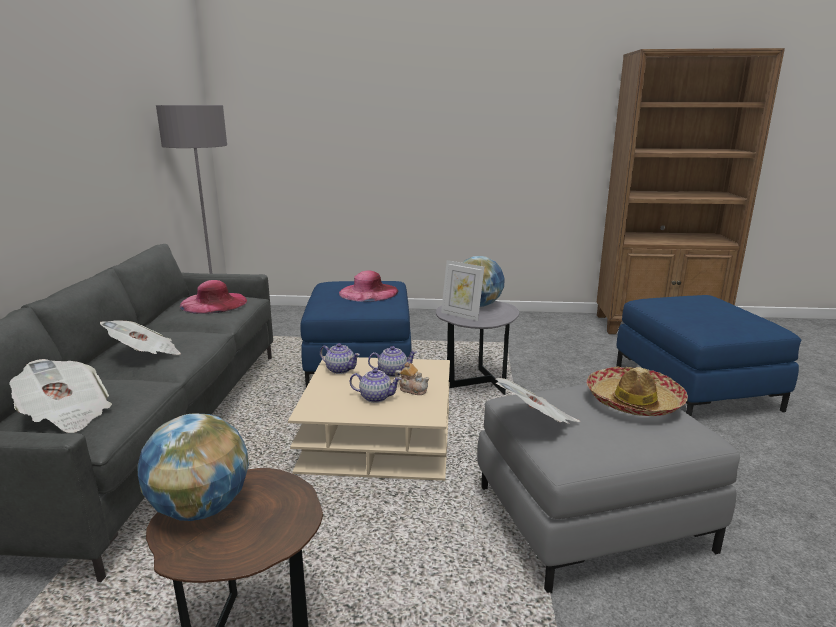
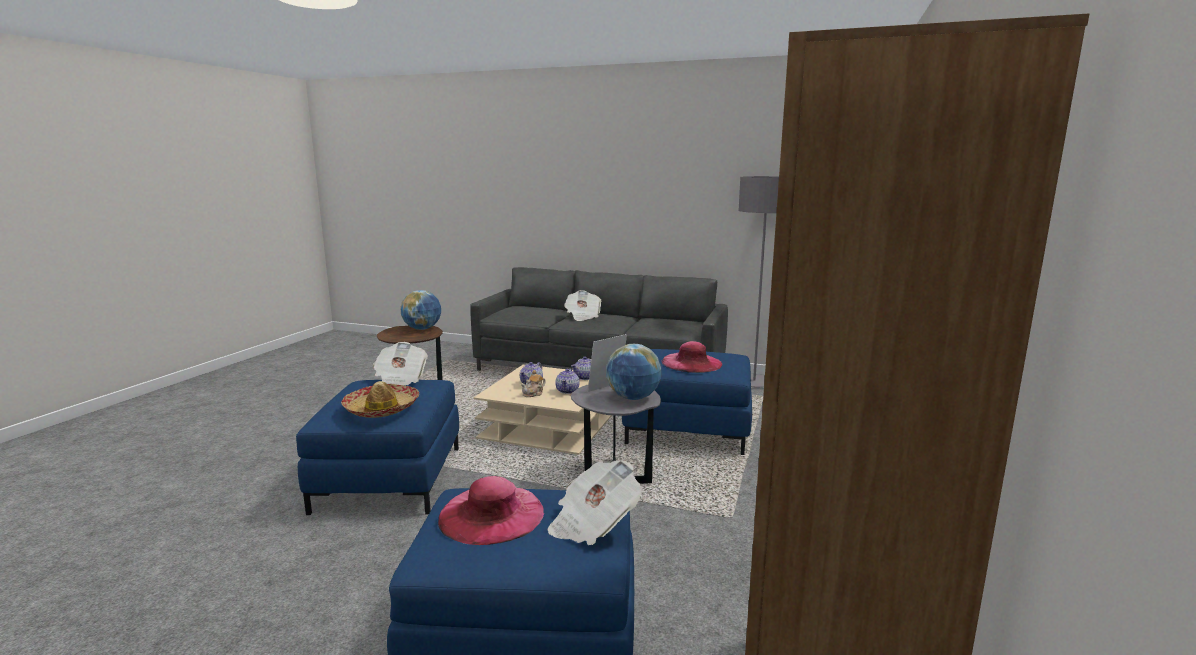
camera: 105 degrees right, 5 degrees down
(66, 415) = (517, 309): newspaper -> newspaper (593, 523)
(214, 303) = (674, 324): pink hat -> pink hat (491, 514)
(591, 517) = (390, 479): grey ottoman -> blue ottoman

